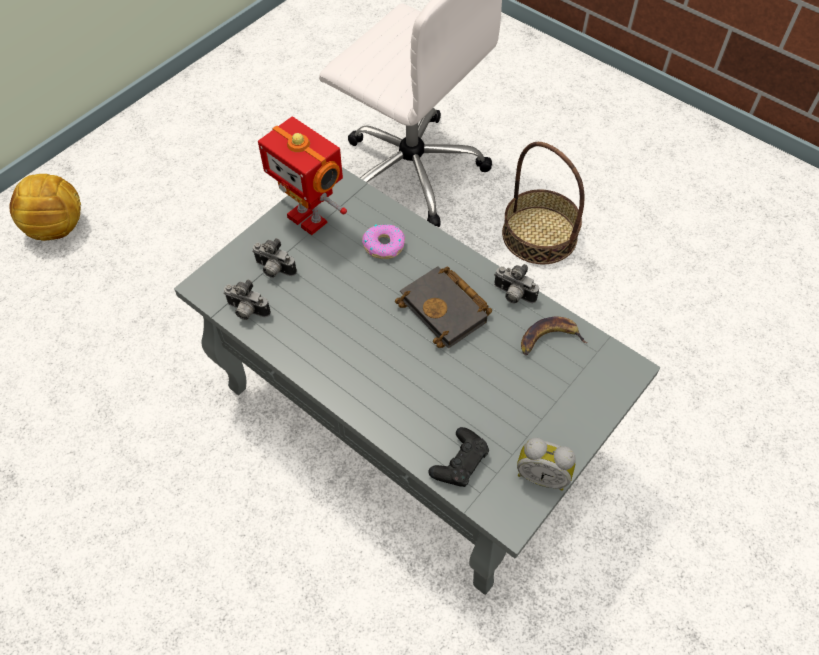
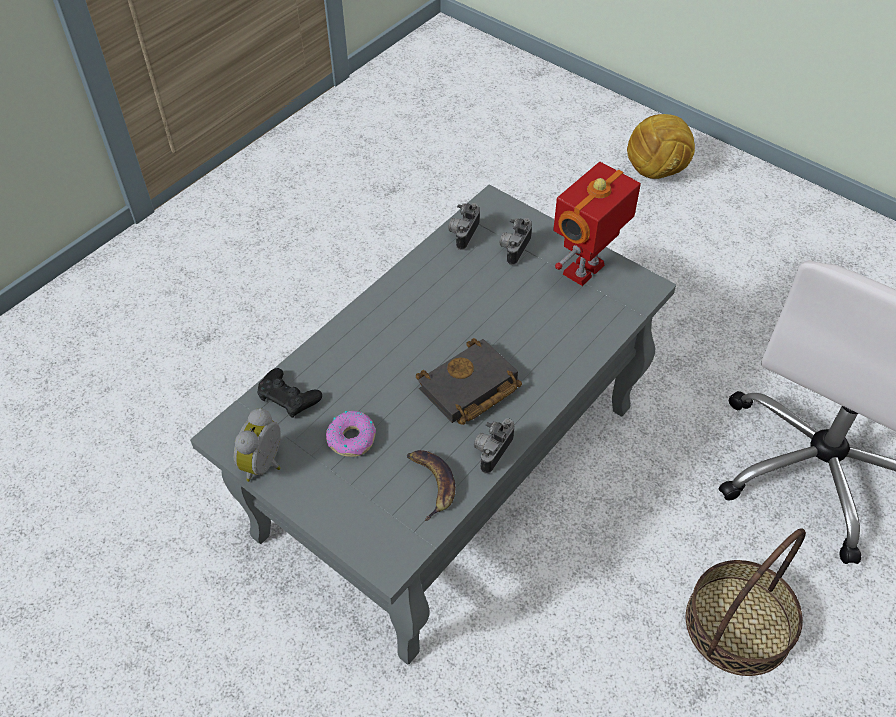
camera: 90 degrees right, 5 degrees down
(384, 245) = (555, 334): donut -> donut (352, 438)

